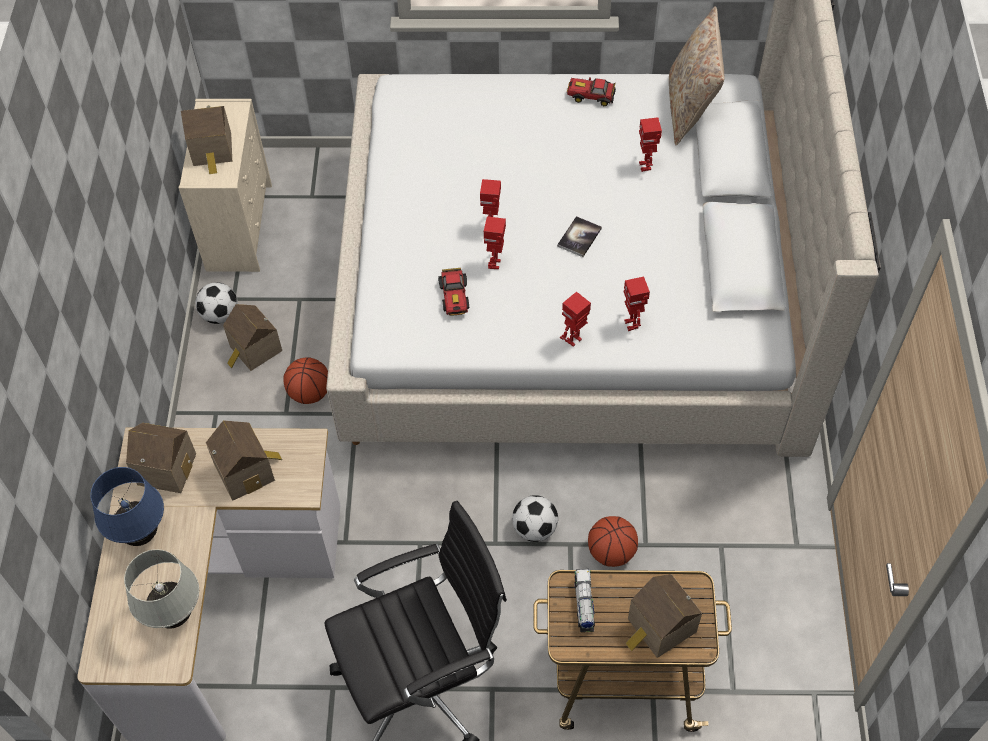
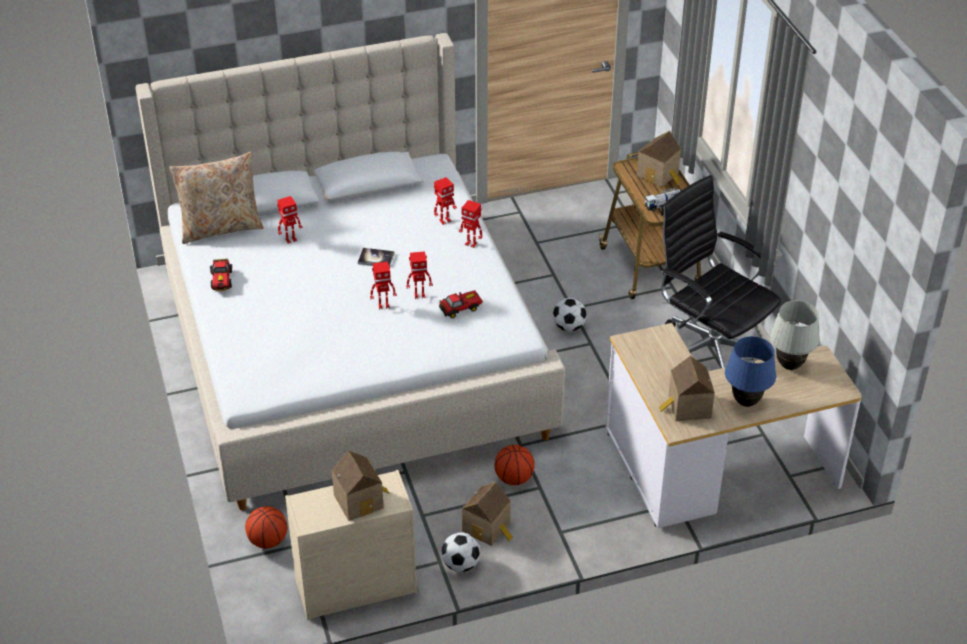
camera: 110 degrees left, 15 degrees down
(247, 471) = (666, 365): toy house -> none
(611, 552) = (567, 288): basketball -> basketball (268, 541)

